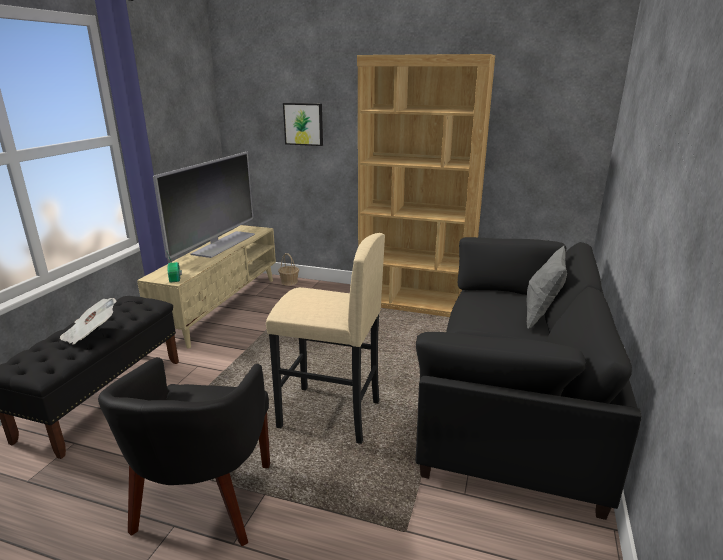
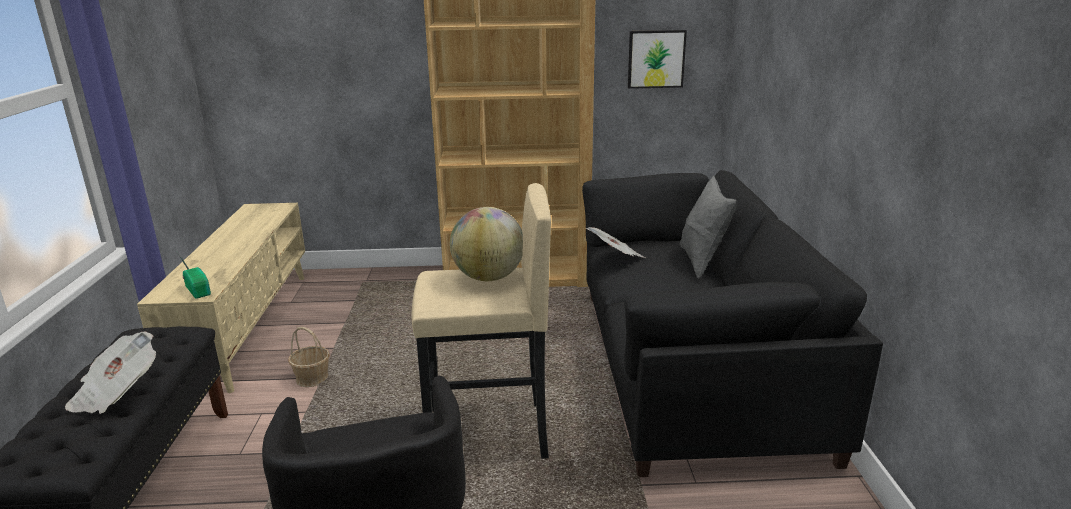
camera: 20 degrees left, 0 degrees up
(223, 244) = (237, 233): television -> none
(289, 282) = (330, 276): basket -> basket (312, 378)
(303, 124) = (331, 50): picture -> picture (656, 59)
(333, 299) = (488, 277): none -> globe
(470, 300) = (615, 257): none -> newspaper

